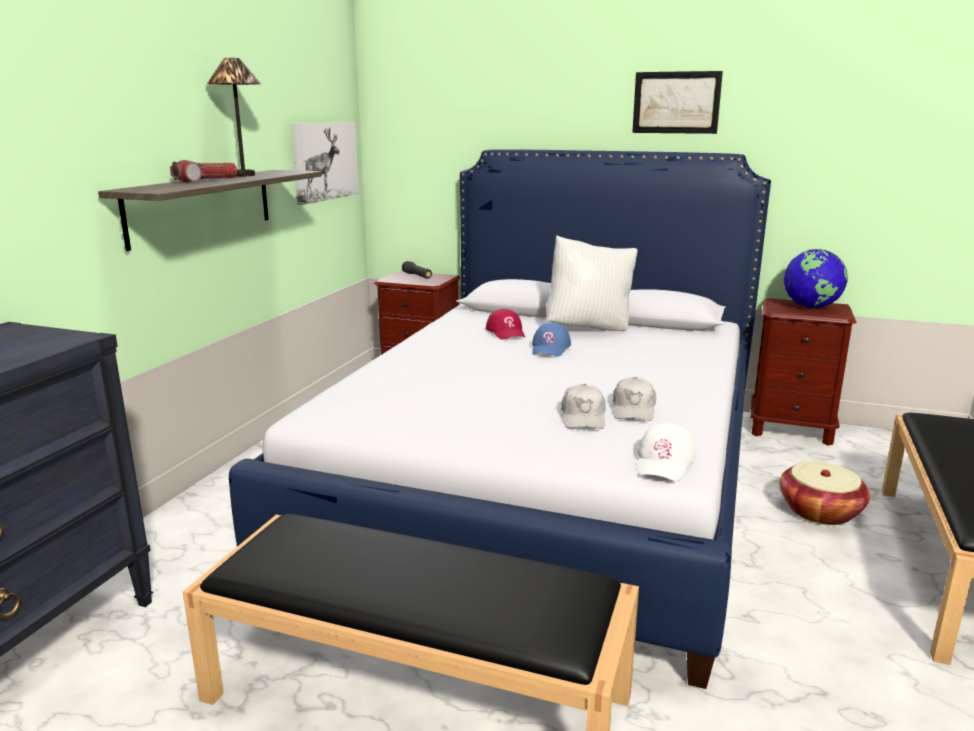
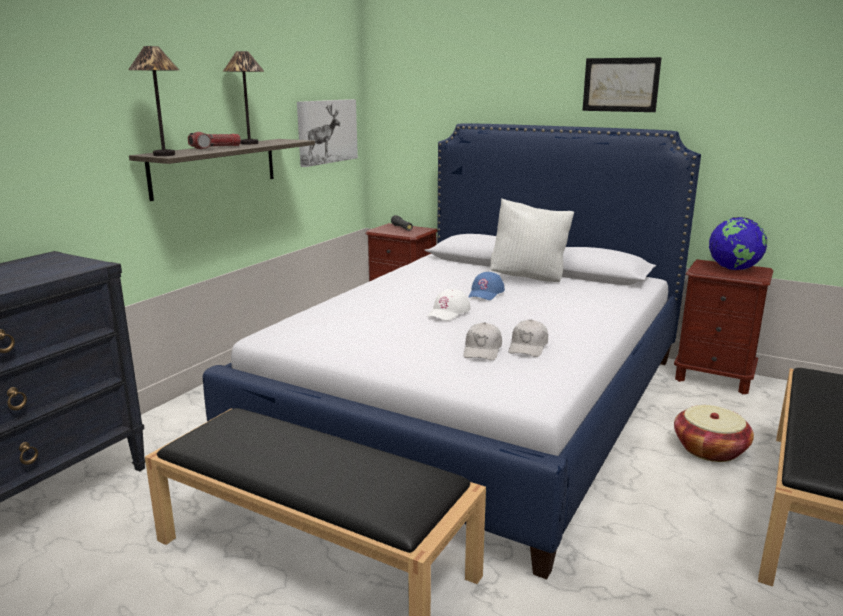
camera: 10 degrees right, 0 degrees up
(148, 190) = (164, 155): none -> table lamp
(506, 332) = (456, 278): red cap -> none
(664, 462) = (530, 390): white cap -> white cap (448, 312)

